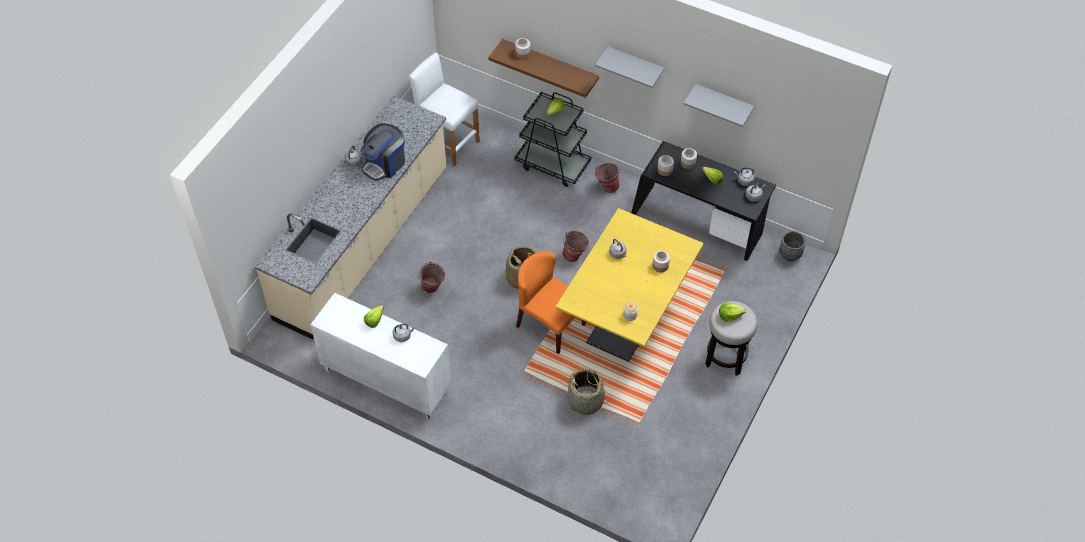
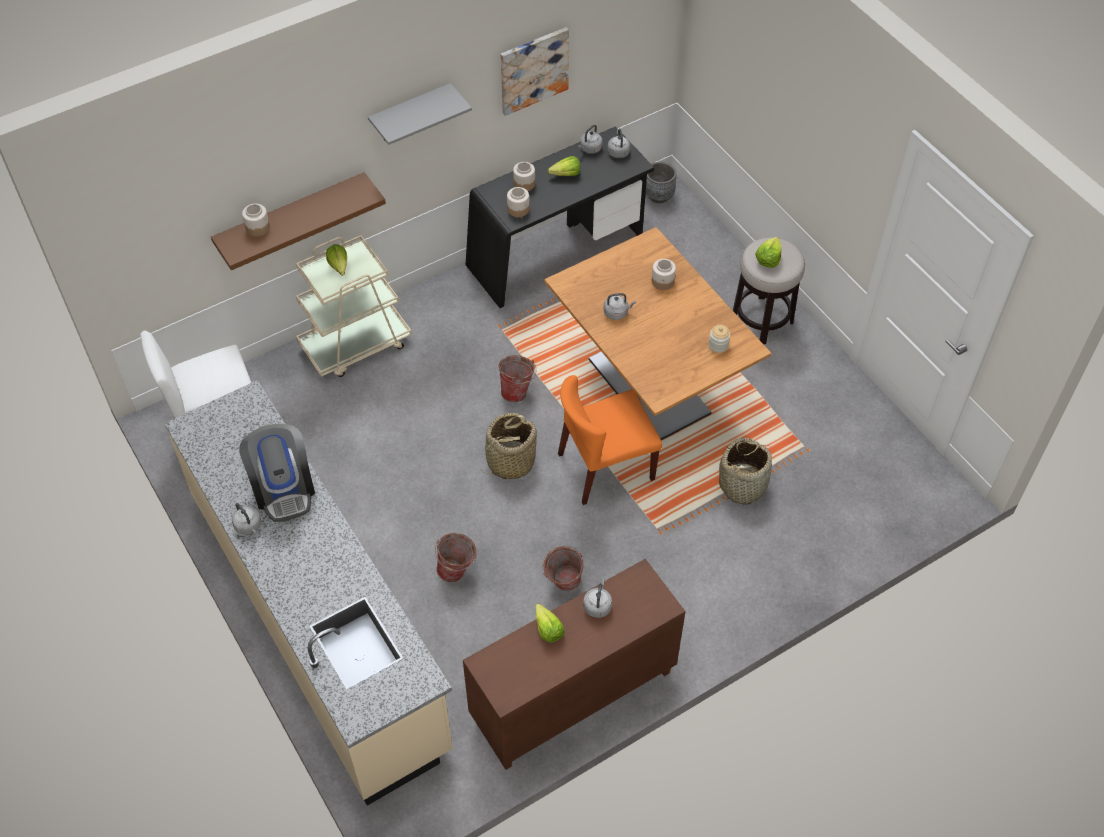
camera: 60 degrees left, 0 degrees up
(385, 381) = (573, 699): white cabinet -> brown cabinet
(553, 165) = (356, 344): black cart -> beige cart
(606, 187) = (434, 309): bucket -> bucket (562, 584)
(626, 320) = (649, 386): yellow dining table -> brown dining table
(723, 103) = (533, 70): grey shelf -> picture

